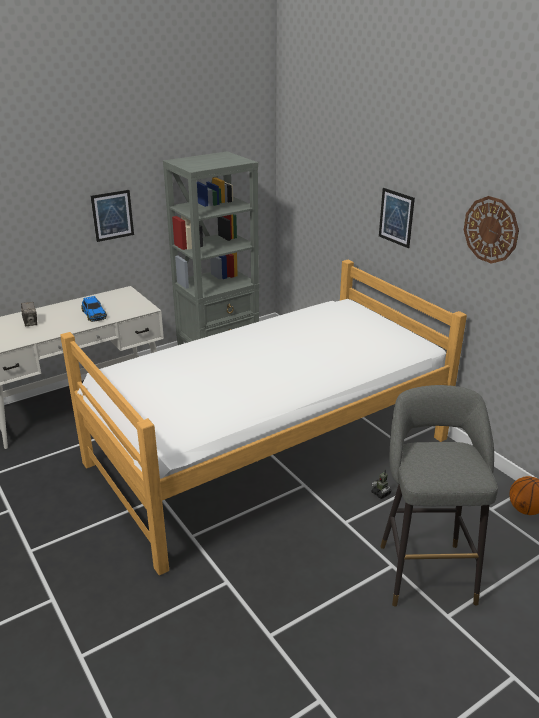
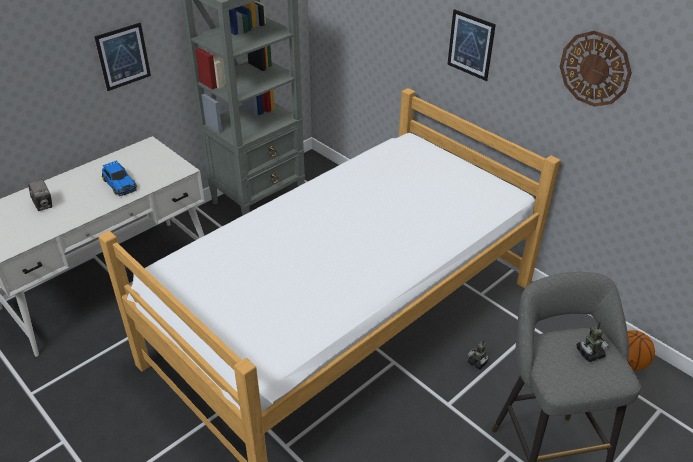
camera: 10 degrees left, 10 degrees up
(455, 458) = (589, 353): none -> toy robot

